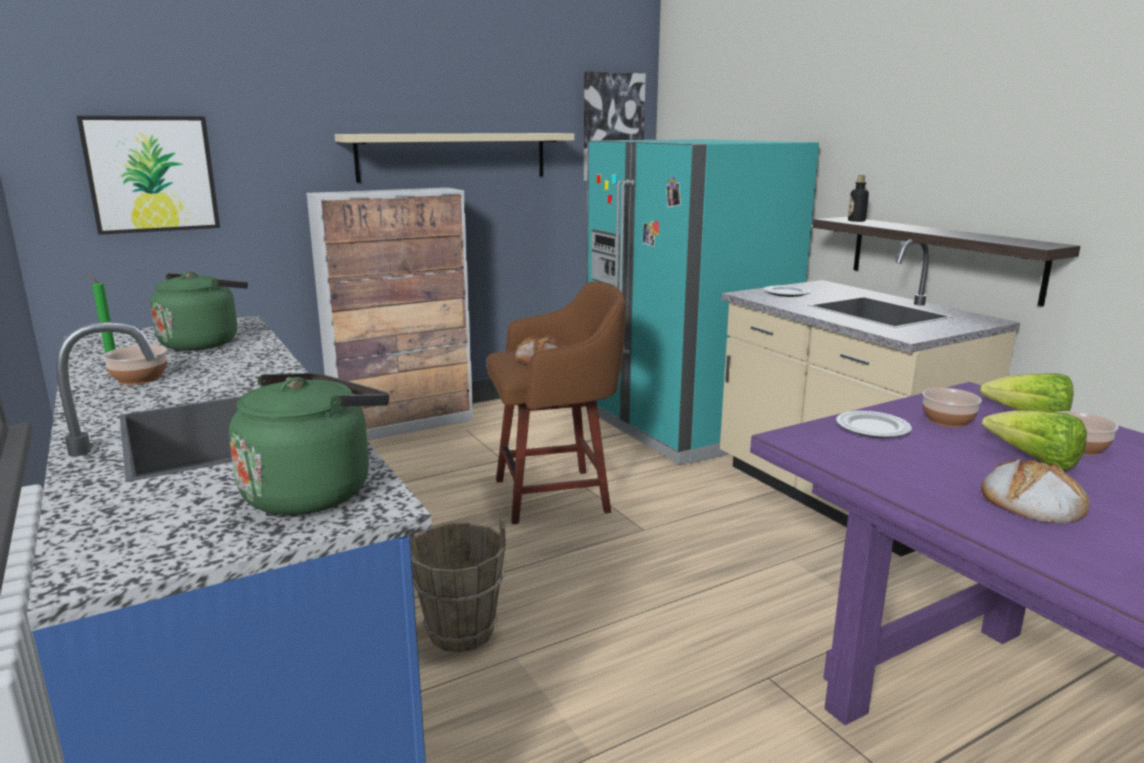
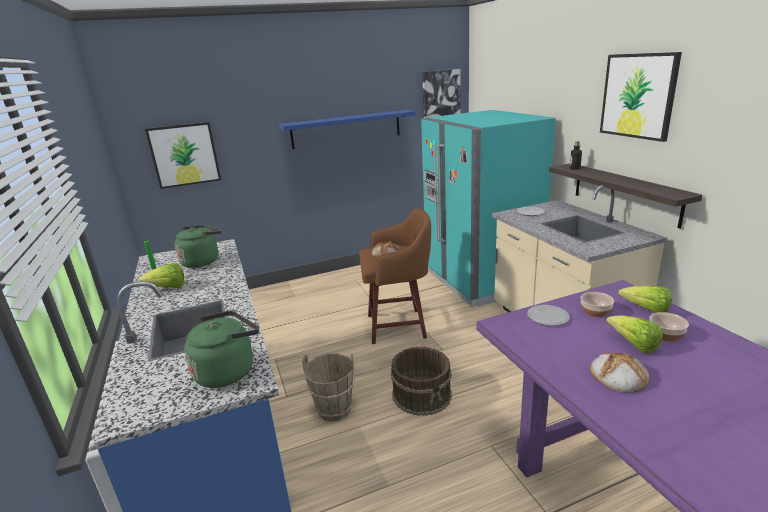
camera: 10 degrees right, 5 degrees up
(140, 379) = (167, 288): bowl -> lettuce
(404, 425) = (324, 279): cabinet -> none
(453, 156) = (346, 129): beige shelf -> blue shelf
(623, 600) = (422, 394): none -> brown bucket
(966, 95) = (638, 96): none -> picture

